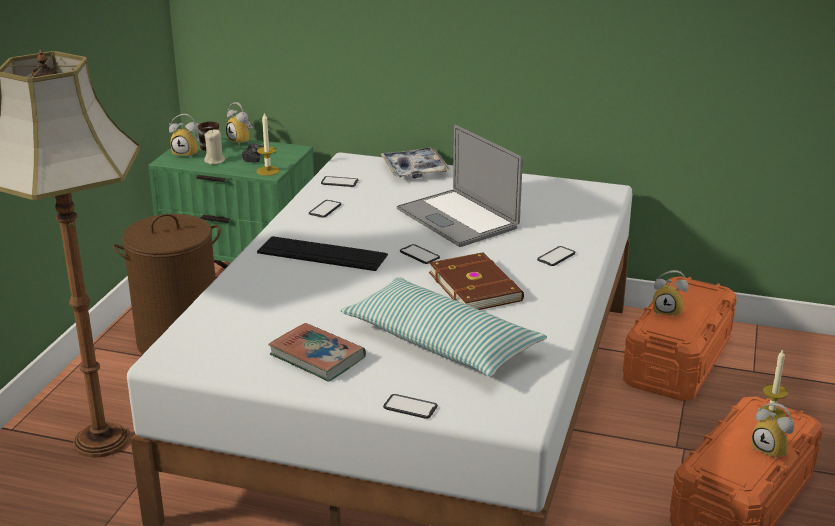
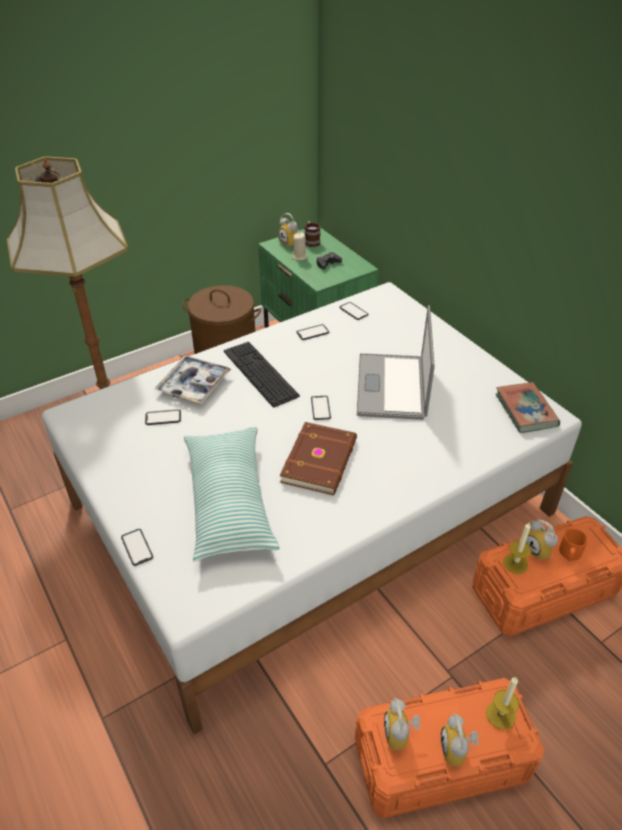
camera: 40 degrees right, 15 degrees up
(242, 142) = (337, 246): alarm clock -> alarm clock (401, 735)
(268, 171) = (321, 280): candle -> candle (515, 563)
(317, 357) = (143, 464): book -> book (526, 410)
(414, 169) = (421, 323): tray -> tray (194, 385)
(556, 257) = (416, 465): phone -> phone (163, 418)
(690, 304) = (569, 554): none -> orange mug

